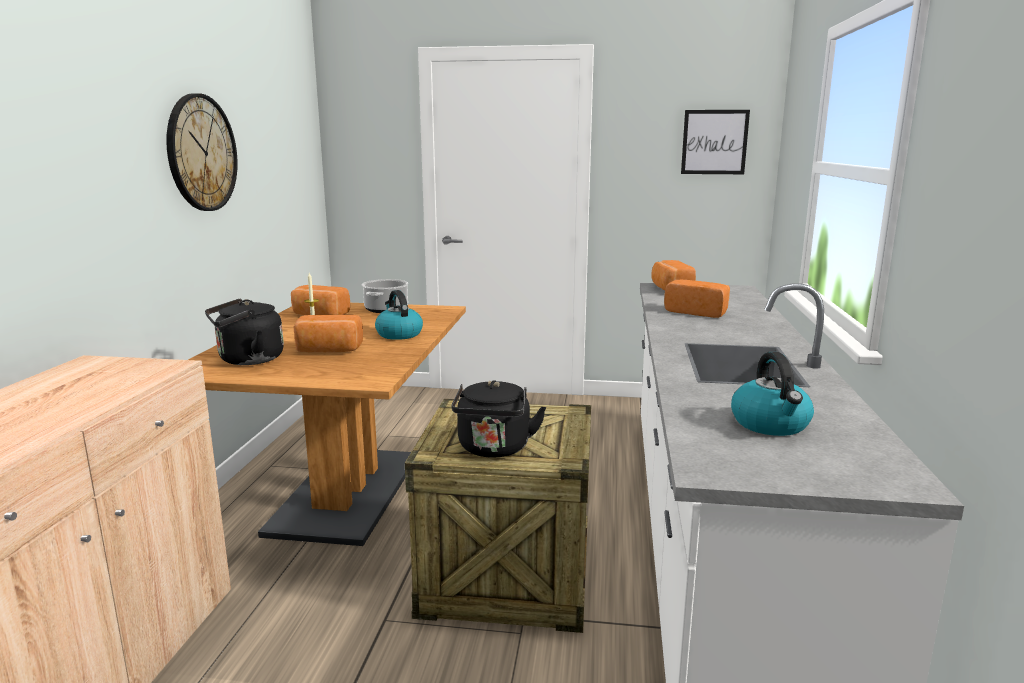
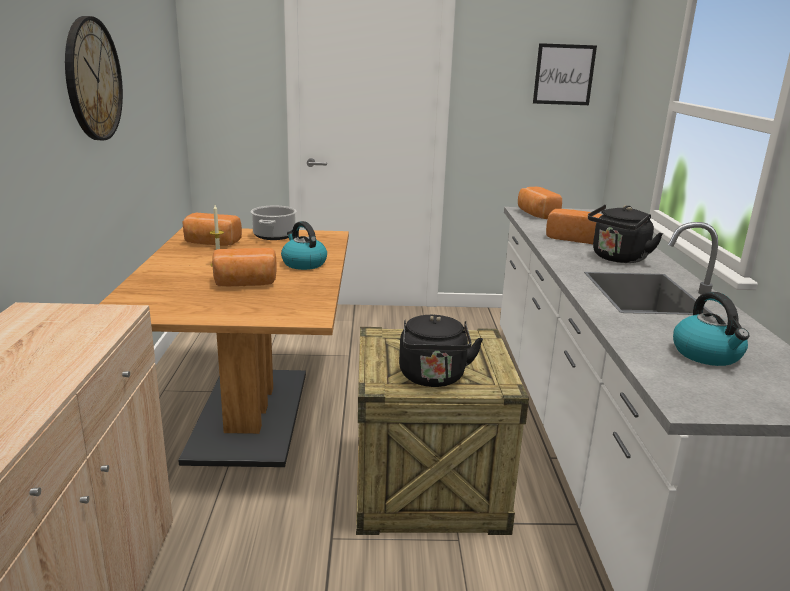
camera: 10 degrees left, 5 degrees up
(247, 360) = (169, 297): black kettle -> black kettle (617, 259)

